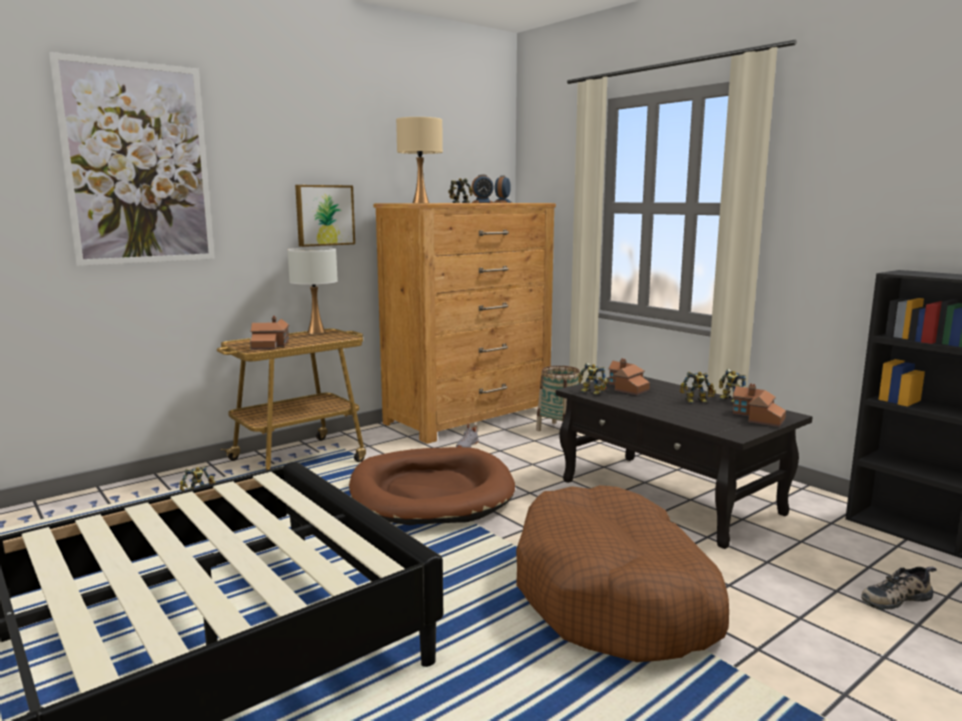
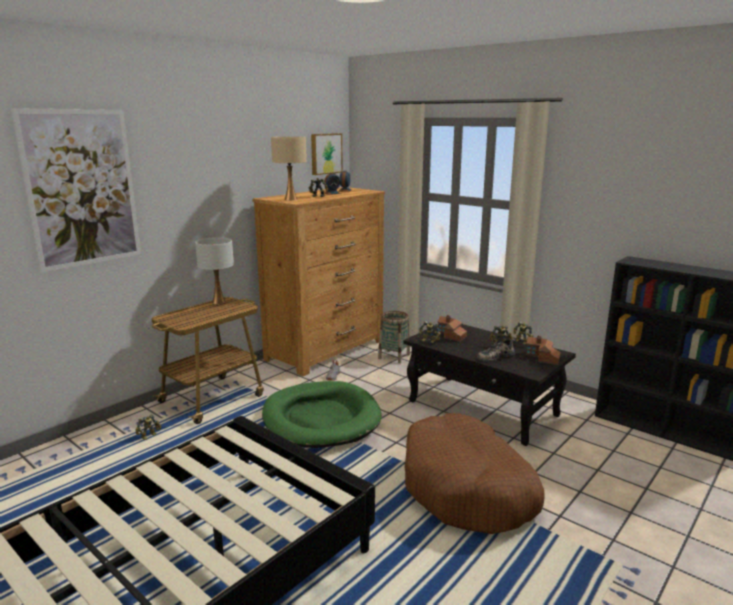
camera: 10 degrees left, 5 degrees up
(271, 345) = (192, 319): toy house -> none
(324, 215) = (217, 211): picture -> picture (325, 153)
(431, 492) = (321, 418): brown dog bed -> green dog bed
(895, 597) = (631, 471): shoe -> shoe (495, 356)

